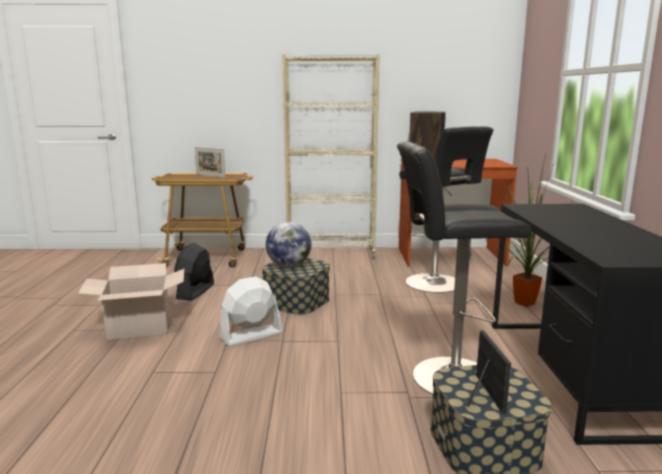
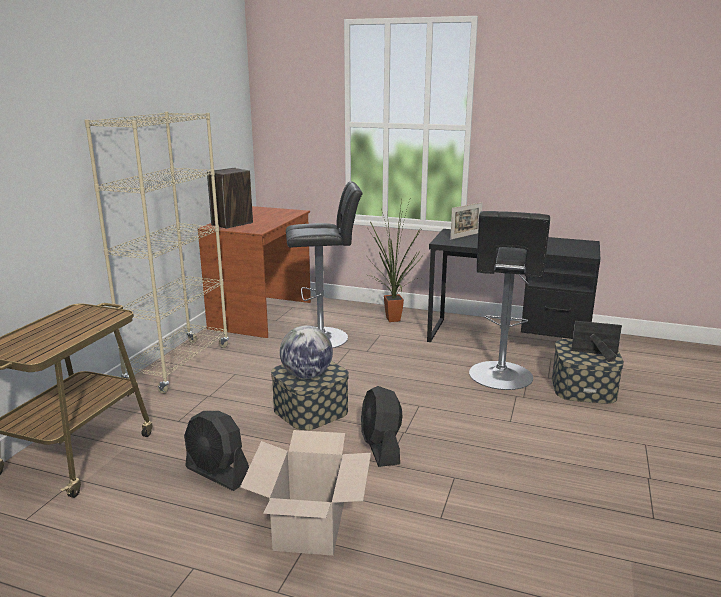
camera: 70 degrees left, 5 degrees up
(210, 176) = (57, 326): picture frame -> picture frame (465, 236)
(251, 335) = (381, 448): white fan -> black fan

